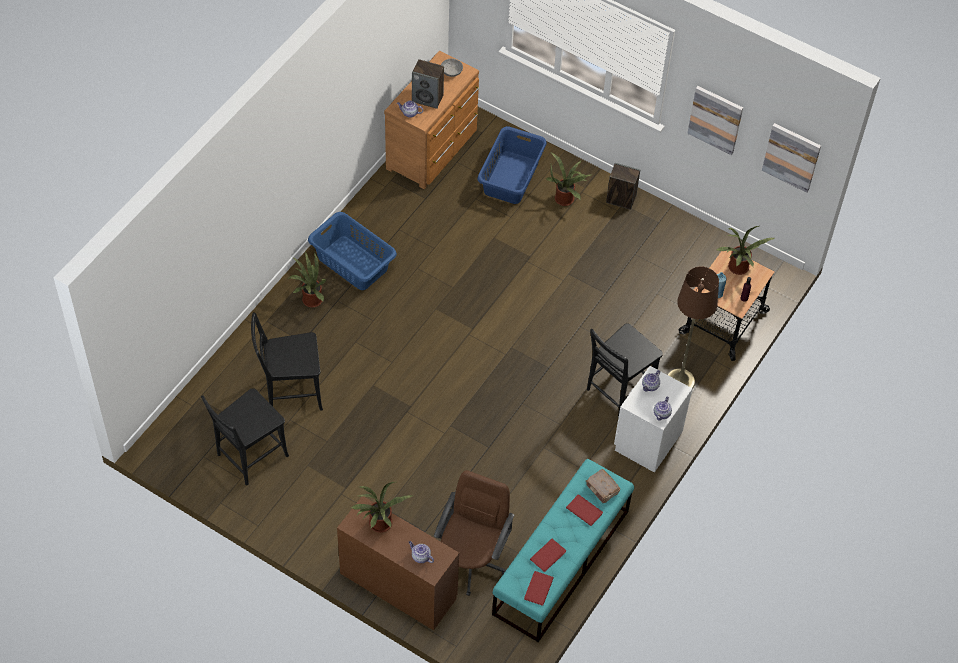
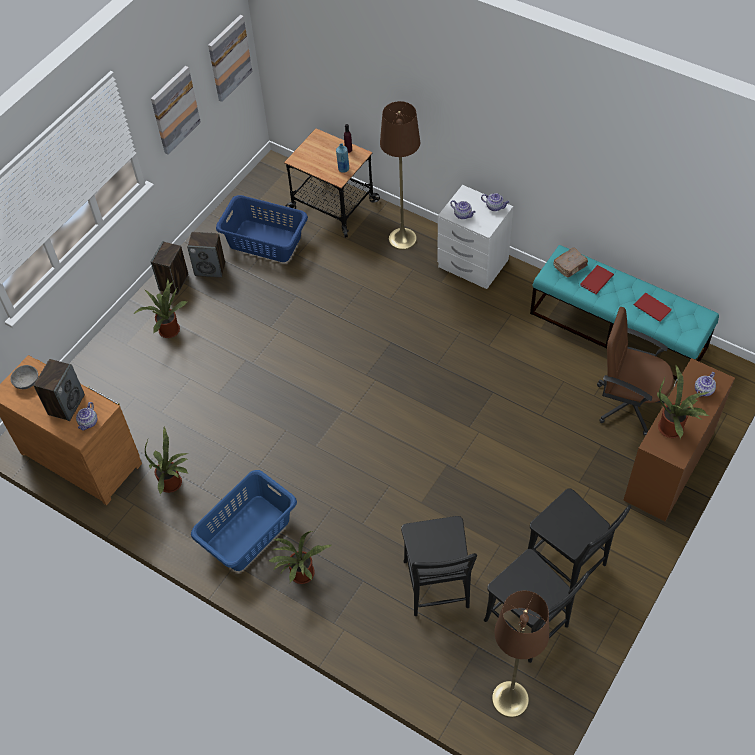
camera: 85 degrees left, 0 degrees up
(188, 438) = (510, 699): none -> brown floor lamp
(510, 177) = (133, 379): blue laundry basket -> blue laundry basket (265, 242)
(537, 589) = (691, 315): red book -> none
(617, 391) = (417, 286): black chair -> black chair (568, 565)
(638, 226) = (210, 269): none -> speaker
(738, 269) = (313, 153): potted plant -> potted plant (173, 483)

